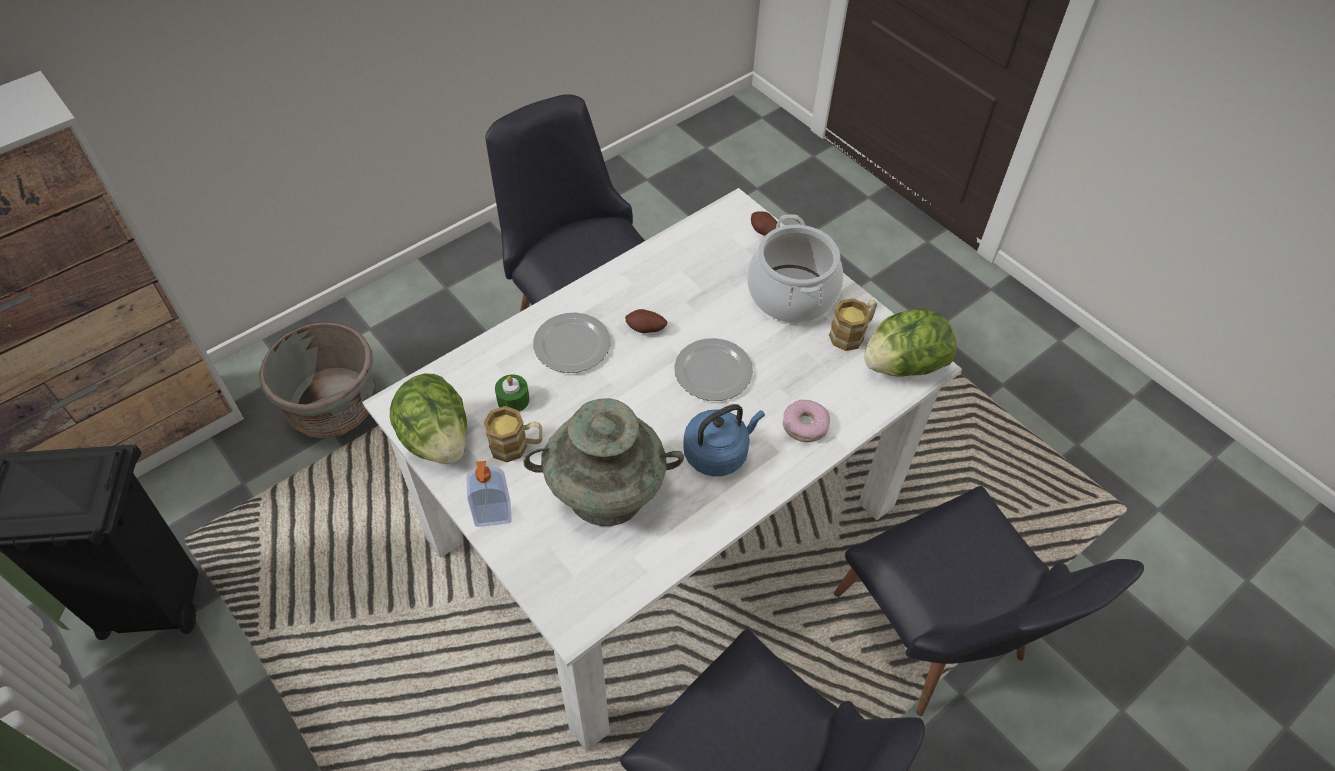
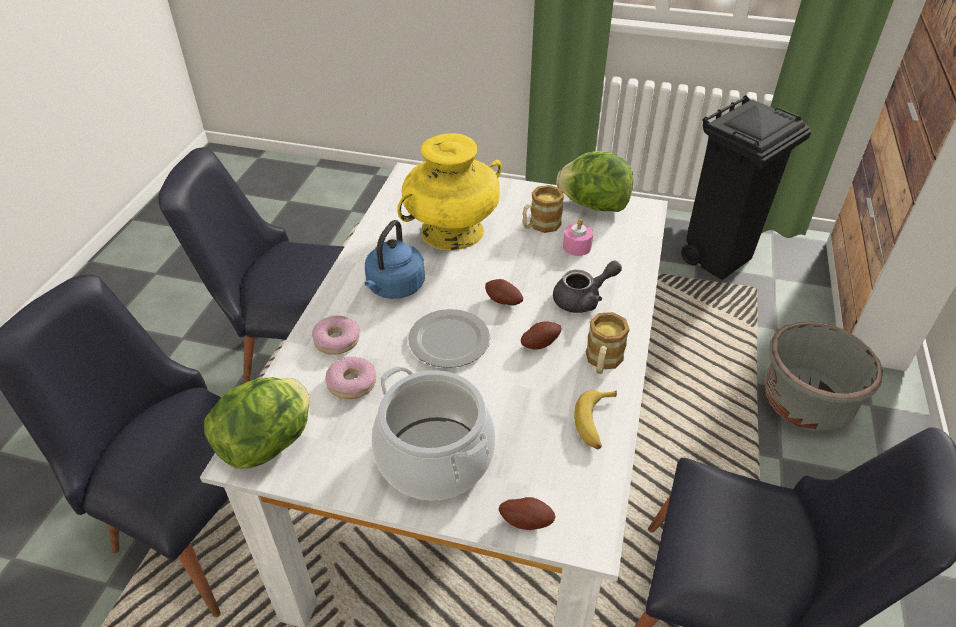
camera: 145 degrees right, 10 degrees down
(493, 515) = (510, 191): soap dispenser -> none
(513, 400) = (577, 247): green candle -> pink candle
(570, 345) = (583, 299): plate -> grey teapot
(606, 493) = (453, 231): turquoise vase -> yellow vase
(637, 381) = (503, 302): none -> potato
(667, 257) = (595, 423): none -> banana
(816, 378) = (352, 383): none -> donut
(852, 333) = (341, 448): mug -> mug (602, 362)

